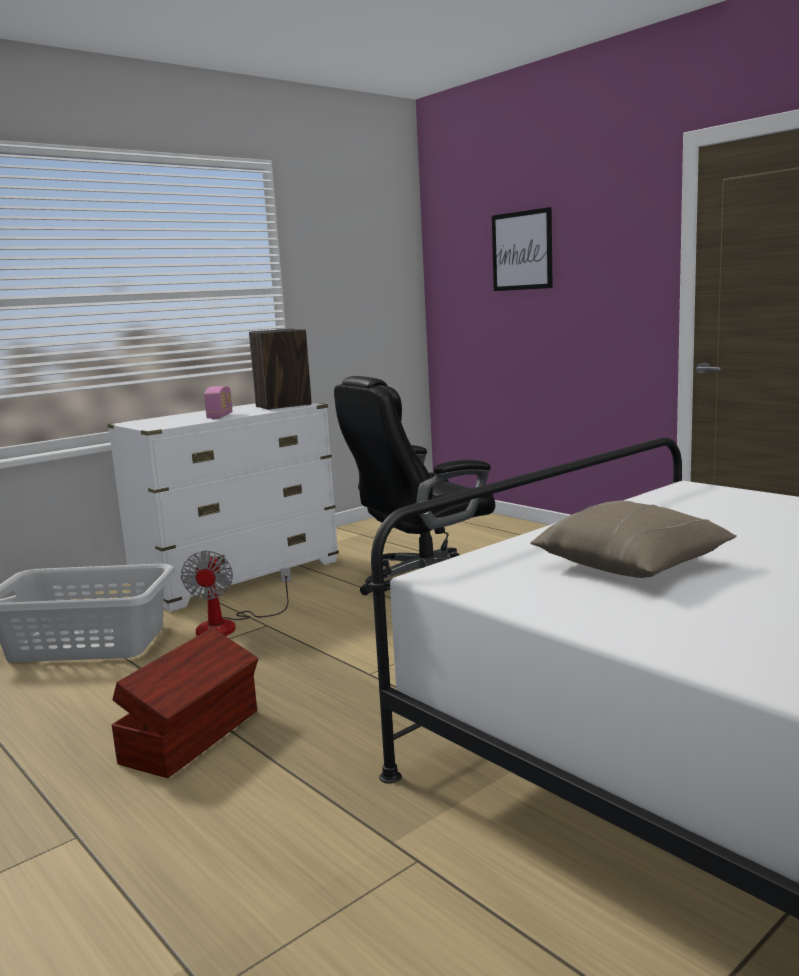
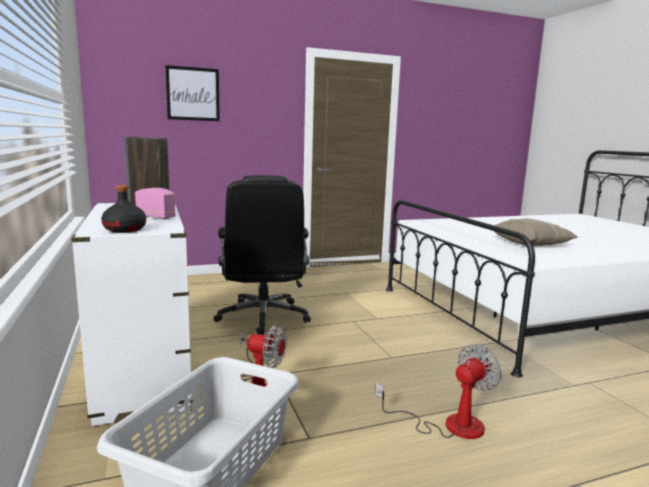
camera: 70 degrees left, 0 degrees up
(148, 423) = (125, 230): none -> black bottle
(193, 736) = (449, 425): brown storage box -> fan

